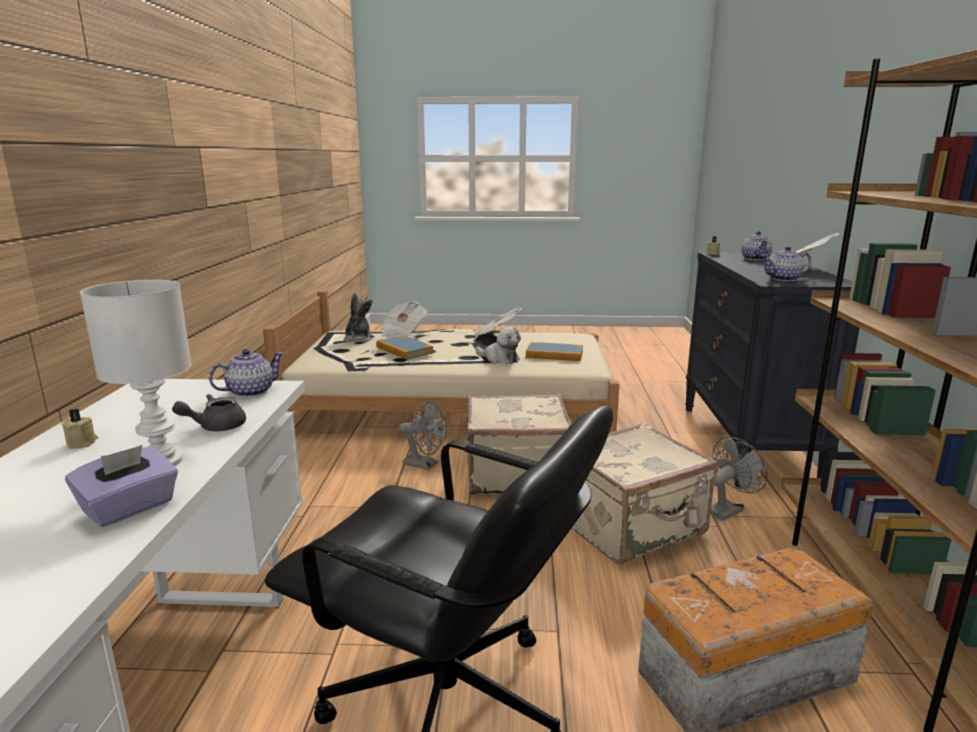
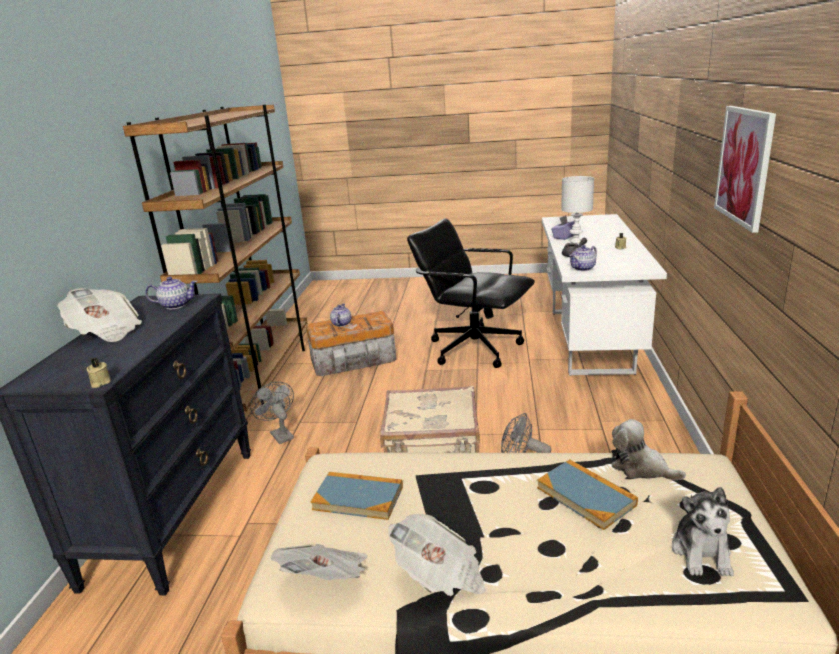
camera: 175 degrees left, 5 degrees up
(198, 161) = (744, 166): none -> picture
(402, 333) = (628, 572): newspaper -> newspaper (327, 579)
(499, 359) = (440, 482): plush toy -> plush toy (641, 468)
(632, 527) = (359, 419): beige suitcase -> none
(728, 509) = (279, 434): grey fan -> grey fan turned 90 degrees clockwise
(755, 259) = (85, 361): teapot -> teapot (341, 324)

